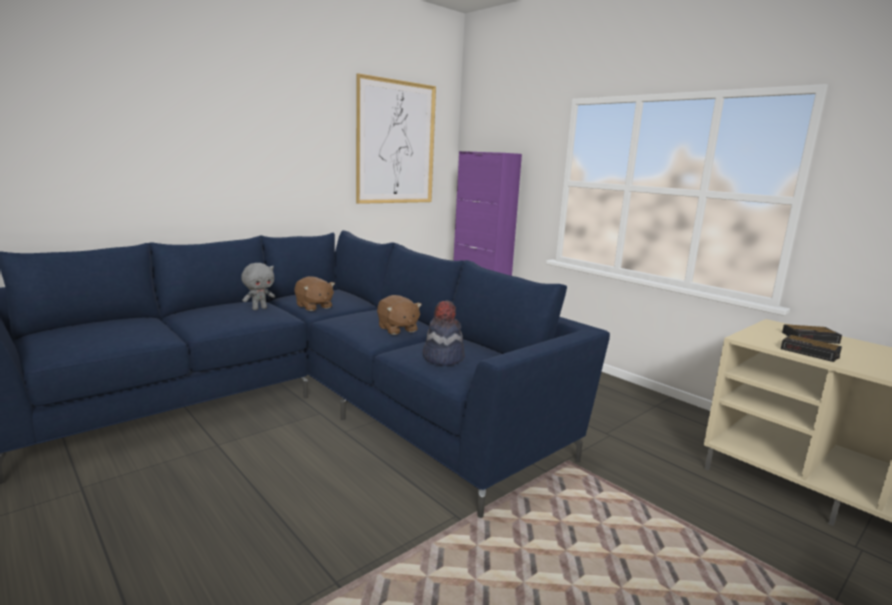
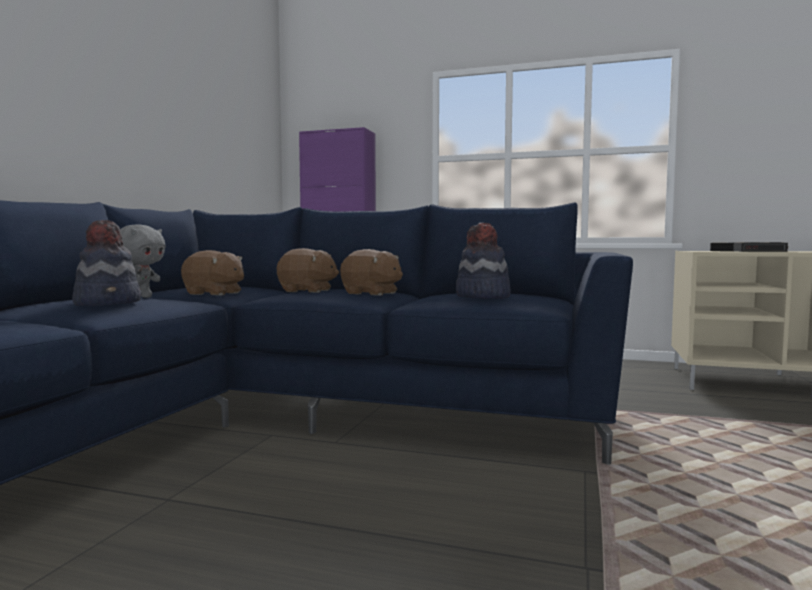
camera: 30 degrees left, 10 degrees down
(224, 317) = (109, 303): none -> hat
(367, 315) = (307, 291): none -> brown plush toy
(396, 143) = (227, 114): picture -> none

